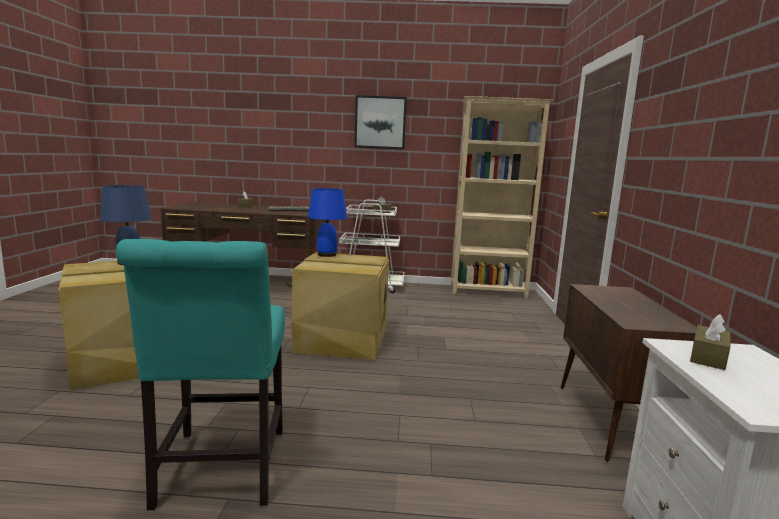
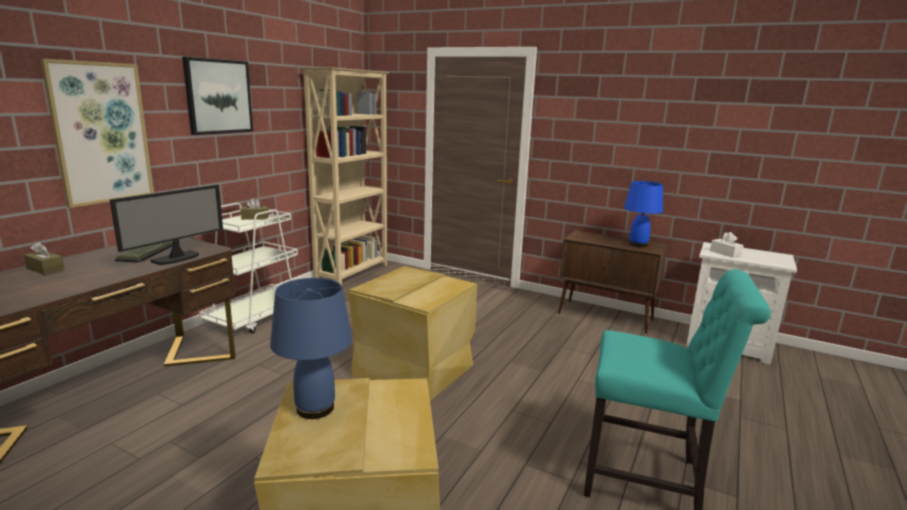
camera: 65 degrees left, 5 degrees up
(282, 213) = (177, 258): none -> monitor
(297, 141) = (101, 133): none -> picture
(327, 255) = (377, 287): blue table lamp -> blue table lamp (638, 244)
(708, 357) = (725, 253): brown tissue box -> white tissue box

